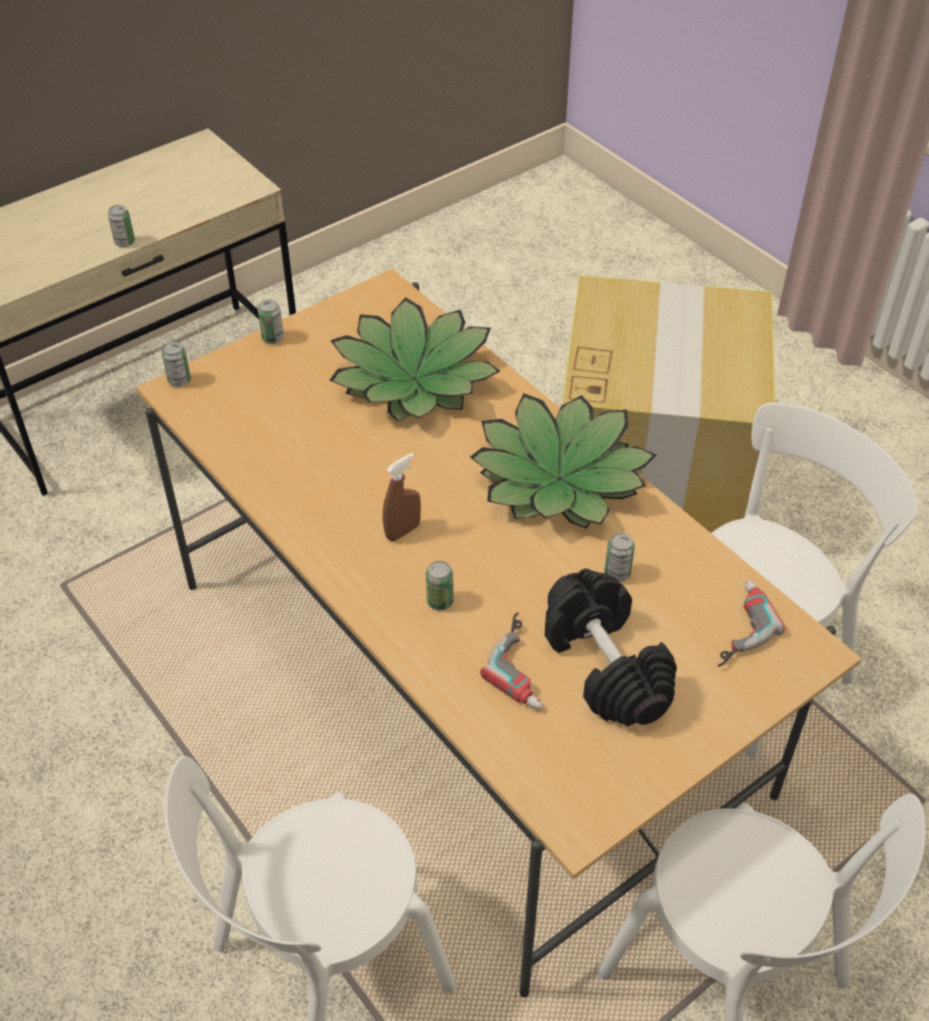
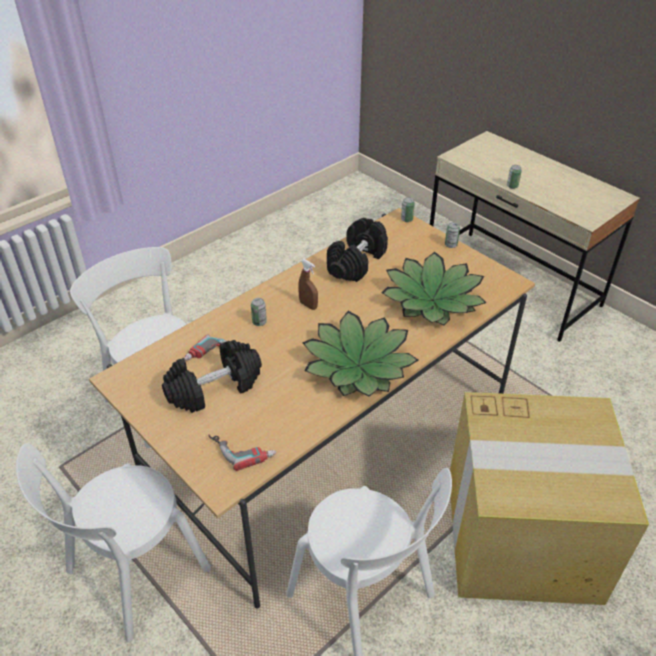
camera: 85 degrees right, 5 degrees down
(292, 459) = (356, 262): none -> black dumbbell
(617, 573) = (283, 393): can -> none

